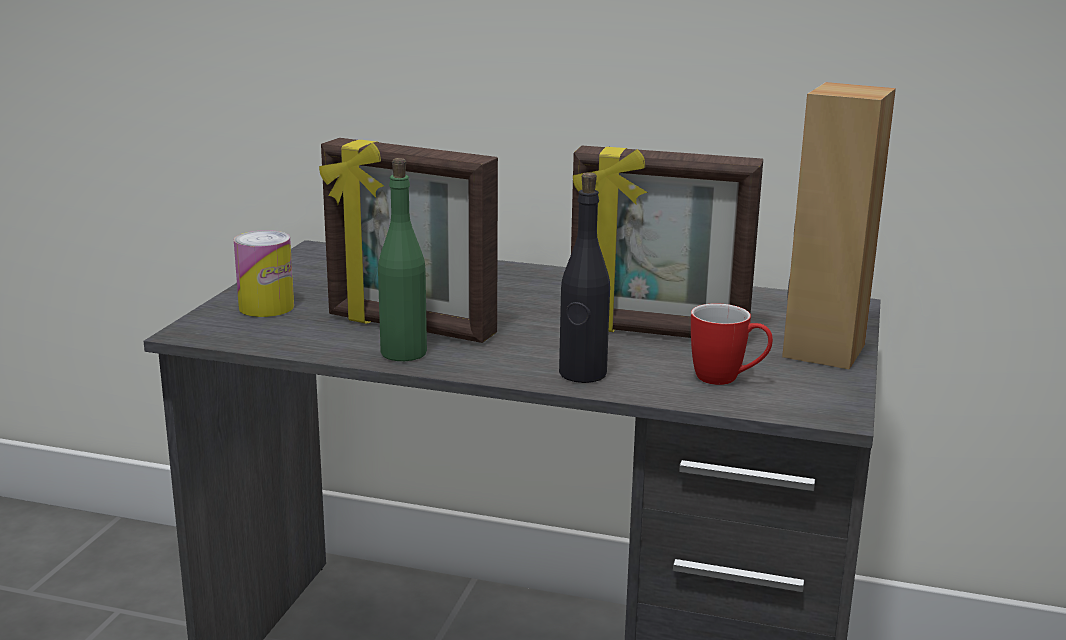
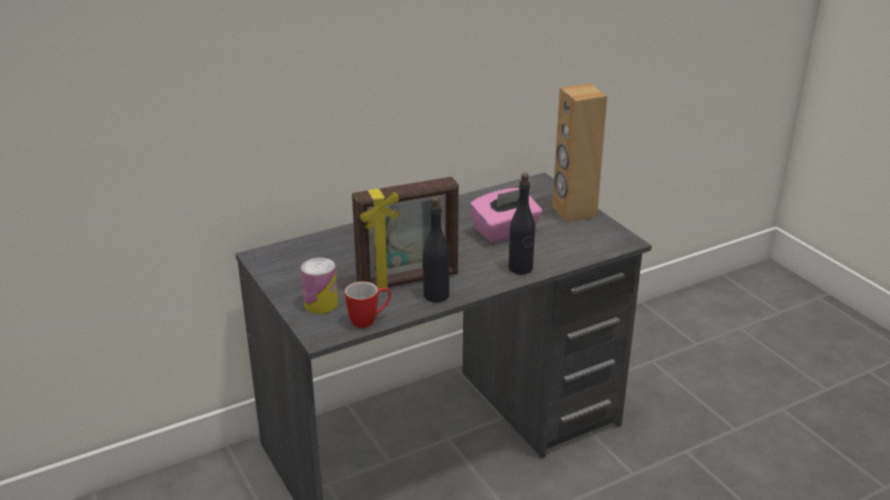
camera: 45 degrees left, 10 degrees up
(403, 353) = (436, 295): green bottle -> black bottle
(657, 333) = (505, 232): picture frame -> pink tissue box
(727, 379) = (570, 243): mug -> mug (369, 320)

